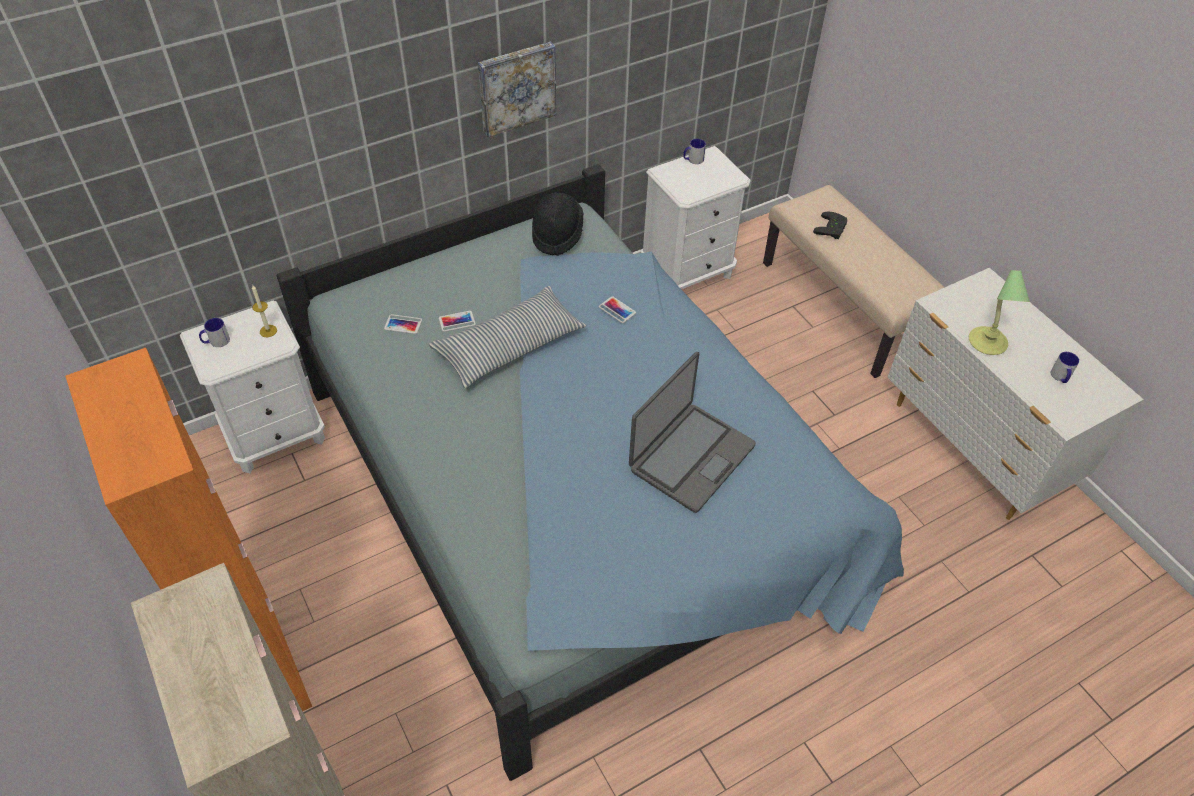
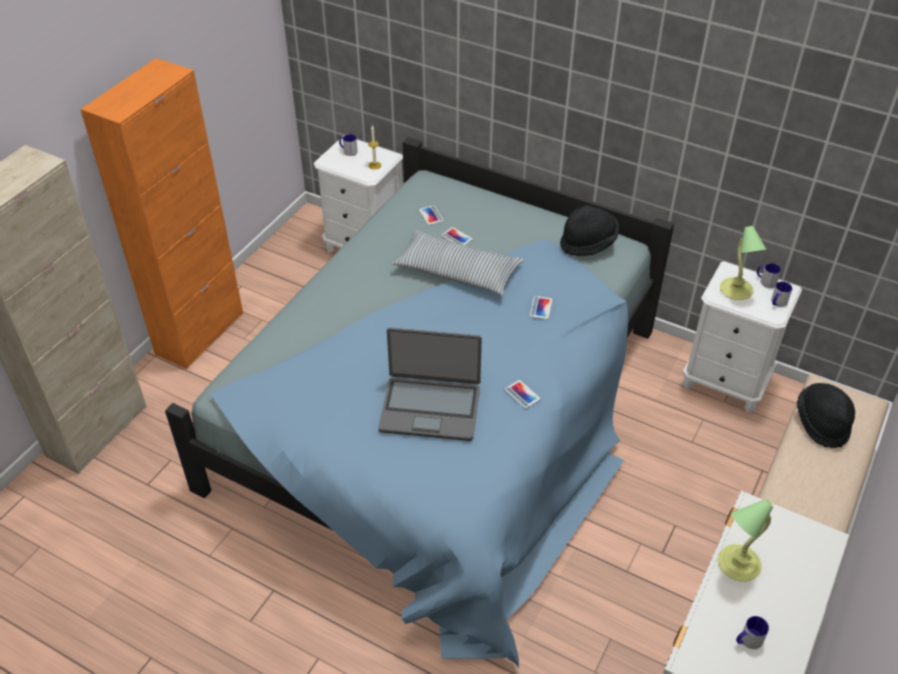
camera: 60 degrees right, 5 degrees down
(516, 87) = (616, 111): picture -> none
(690, 182) = (736, 291): none -> table lamp
(720, 379) = (522, 394): none -> phone
(723, 168) = (777, 303): none -> mug
(832, 228) = (822, 423): black game controller -> black hat

